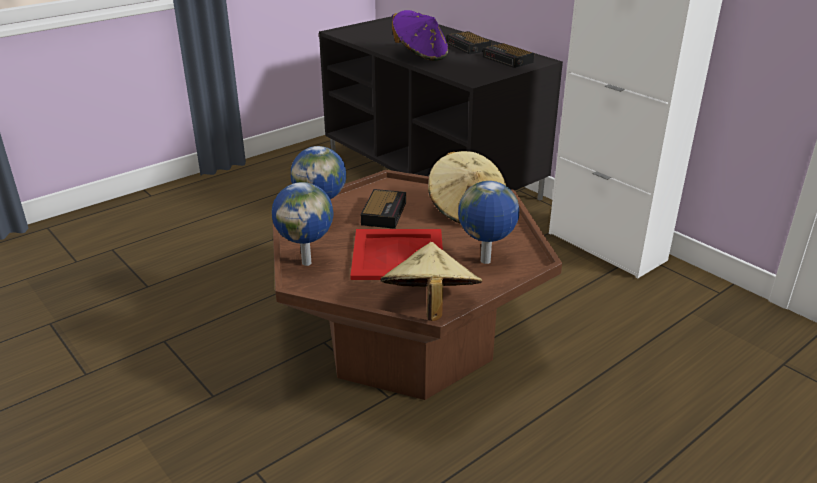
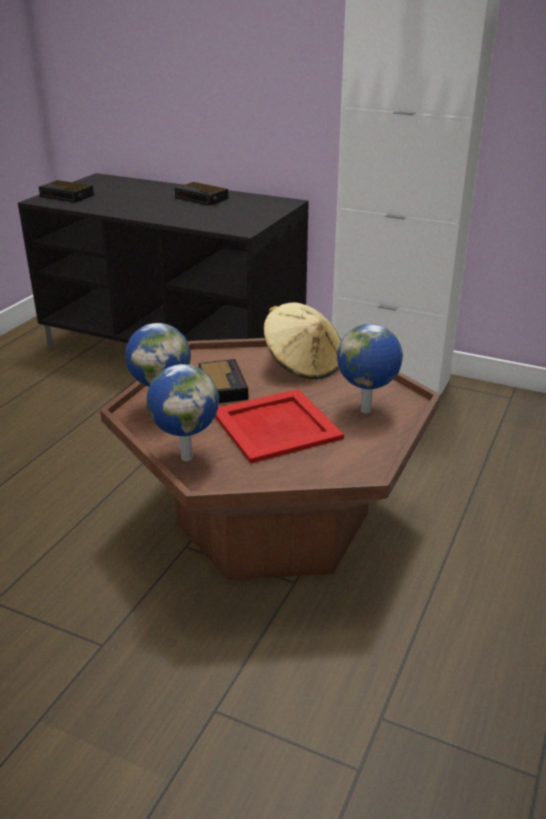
camera: 25 degrees left, 0 degrees up
(420, 55) = (161, 213): purple hat -> none
(429, 307) = (354, 469): beige hat -> none
(508, 60) = (256, 205): alarm clock -> alarm clock (68, 196)

